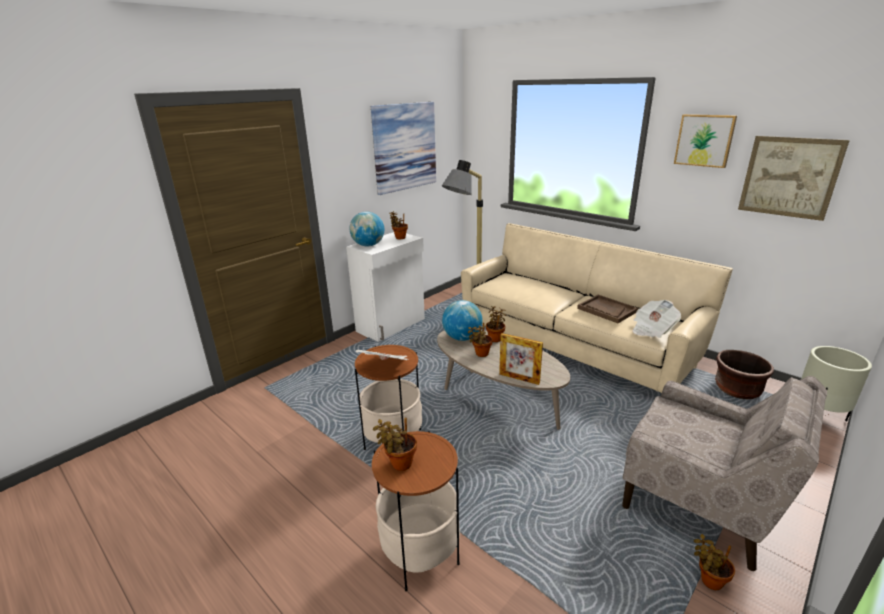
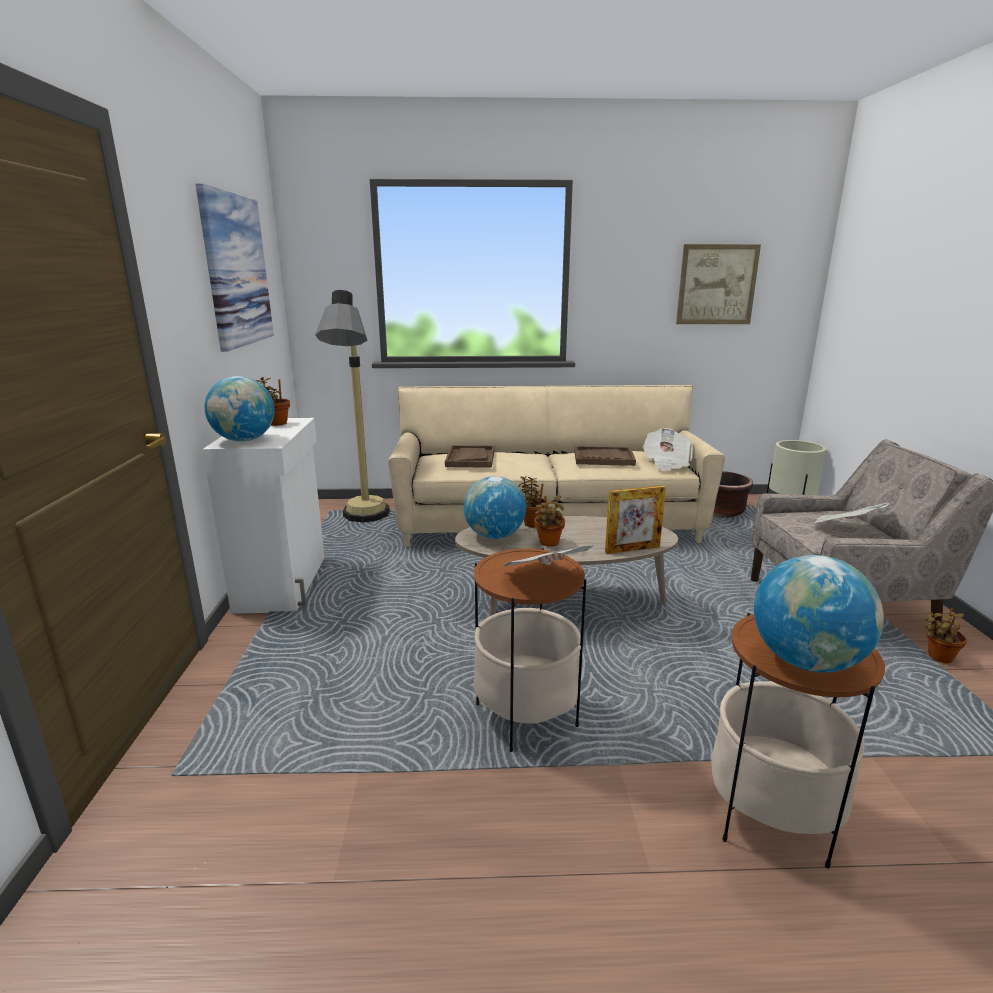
camera: 45 degrees left, 5 degrees down
(399, 464) = (806, 661): potted plant -> globe
(519, 283) = (470, 458): none -> brown tray
(699, 437) = (844, 529): none -> newspaper
(704, 140) = (635, 252): picture -> none

